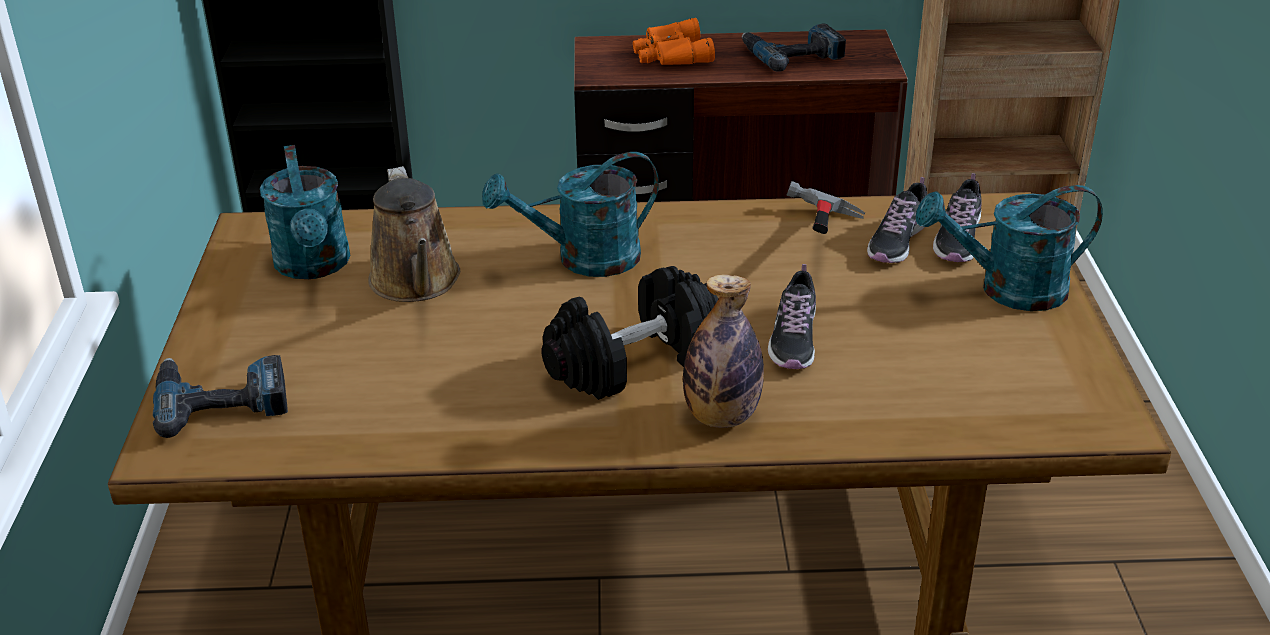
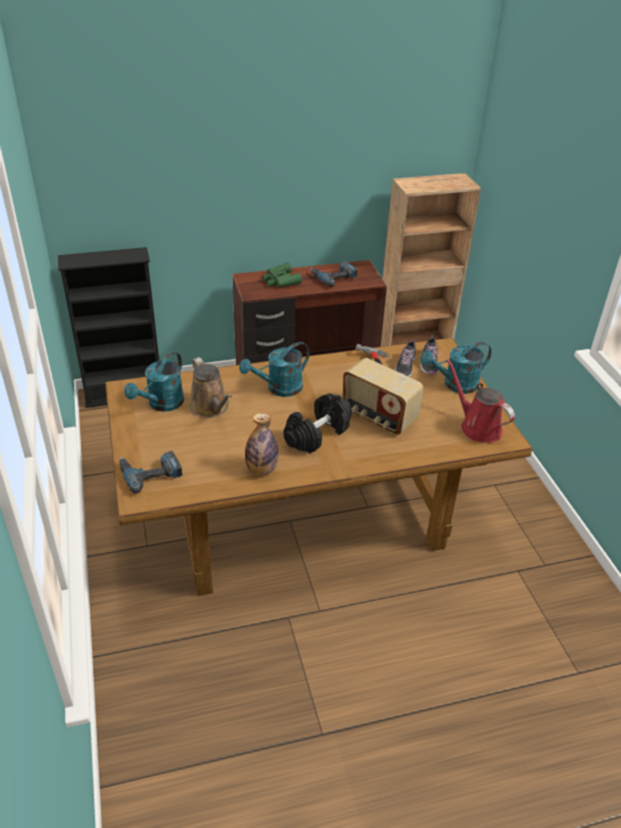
camera: 15 degrees left, 5 degrees up
(314, 266) = (162, 404): turquoise watering can -> turquoise watering can turned 60 degrees clockwise
(670, 55) = (280, 280): orange binoculars -> green binoculars
(721, 417) = (361, 454): bottle -> bottle (261, 469)
(794, 339) = (378, 417): shoe -> radio
(1037, 387) = (477, 427): none -> red watering can

